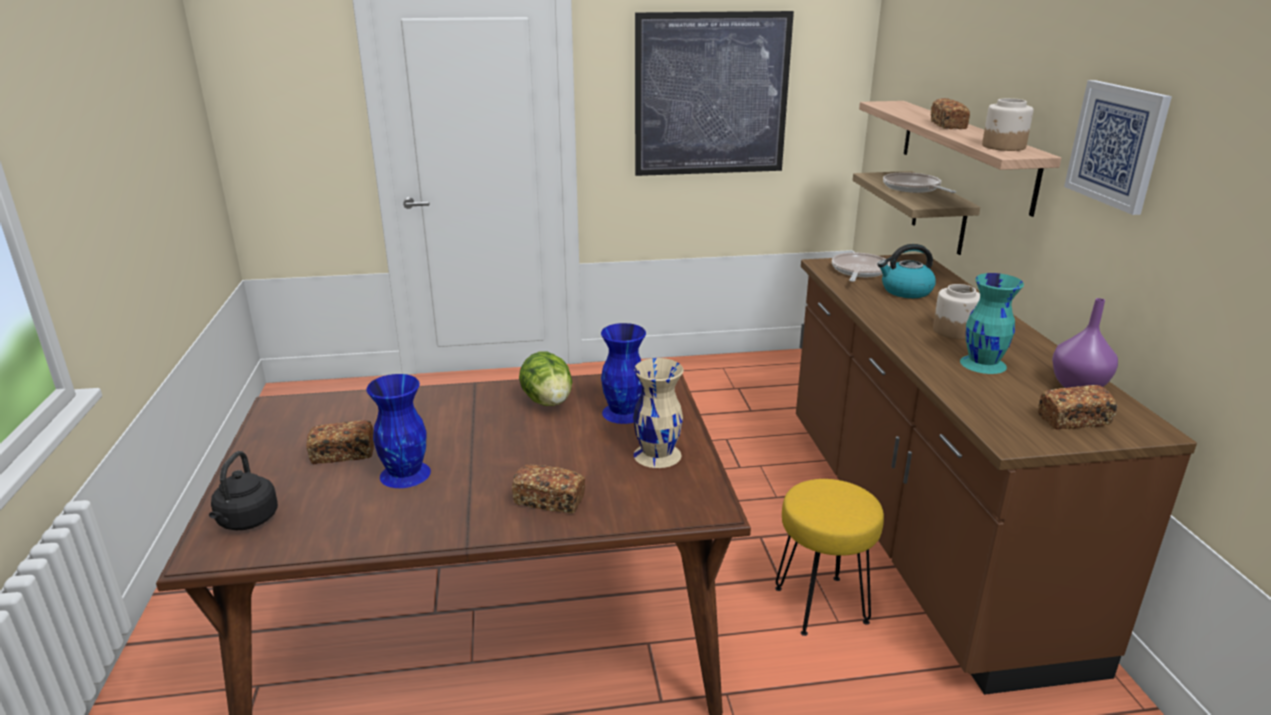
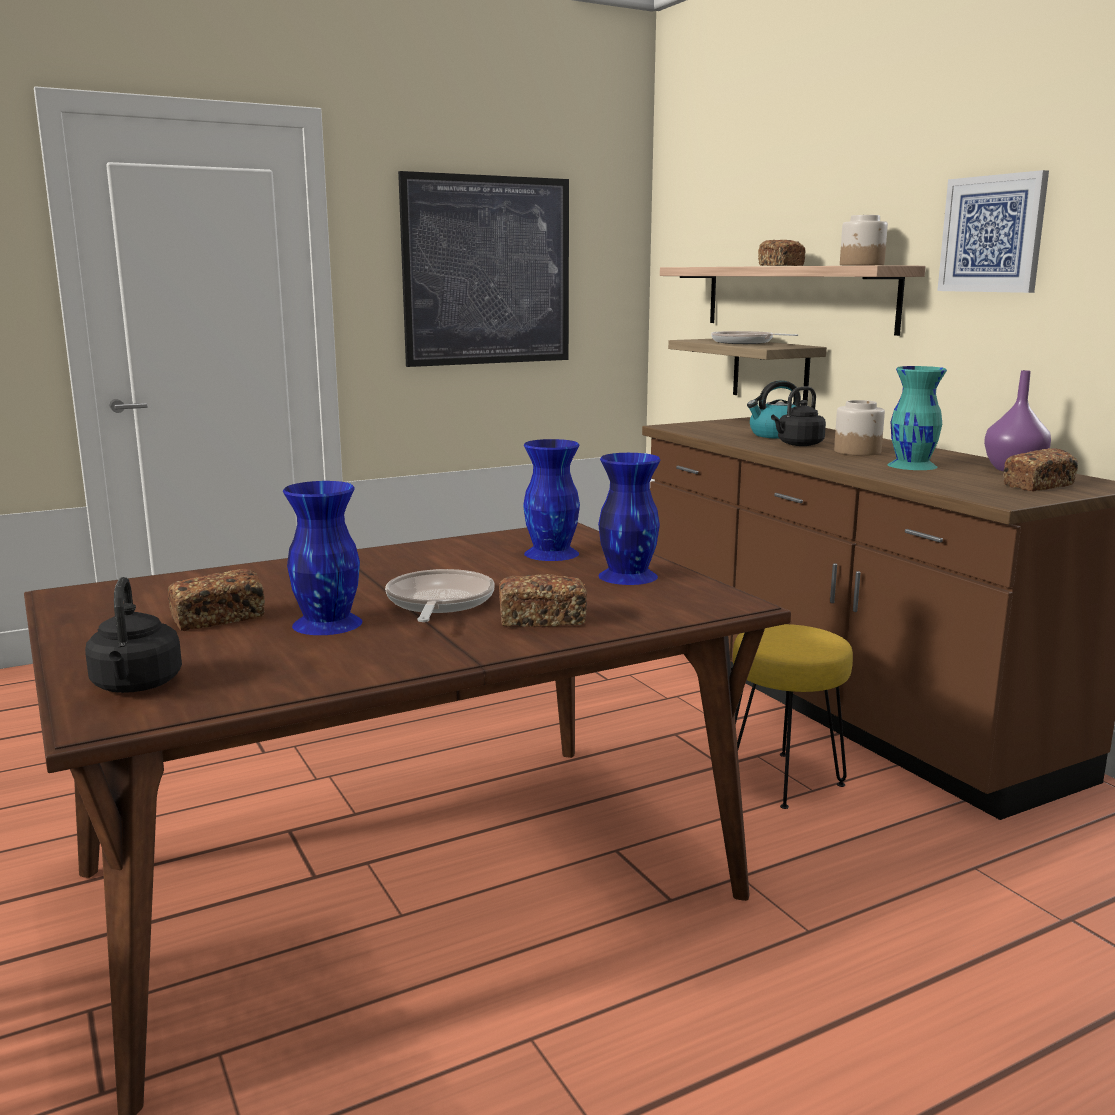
camera: 20 degrees left, 10 degrees down
(548, 401) = (449, 555): lettuce -> none
(657, 454) = (627, 575): beige vase -> blue vase
(858, 271) = (713, 428): frying pan -> frying pan (438, 603)
(910, 310) = (798, 444): none -> black kettle

